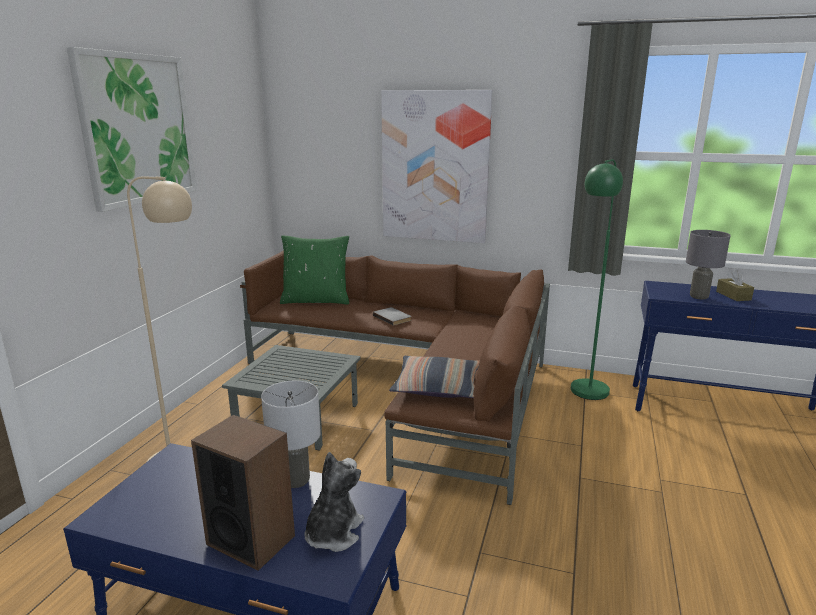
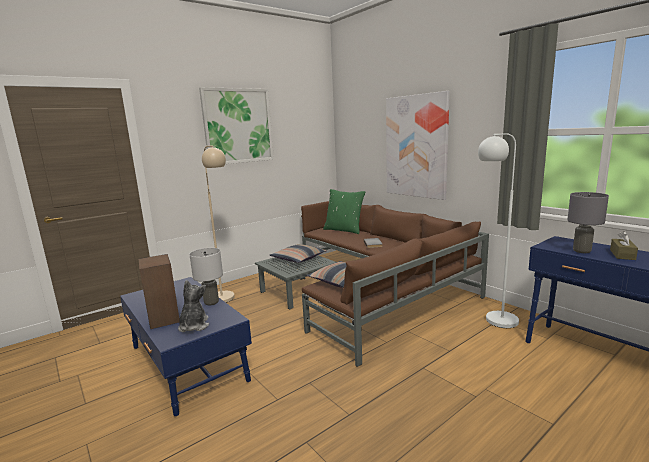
camera: 35 degrees right, 5 degrees down
(291, 362) = (298, 259): none -> pillow
(333, 533) = (194, 326): plush toy -> plush toy turned 60 degrees counterclockwise
(585, 396) = (494, 323): green floor lamp -> white floor lamp

